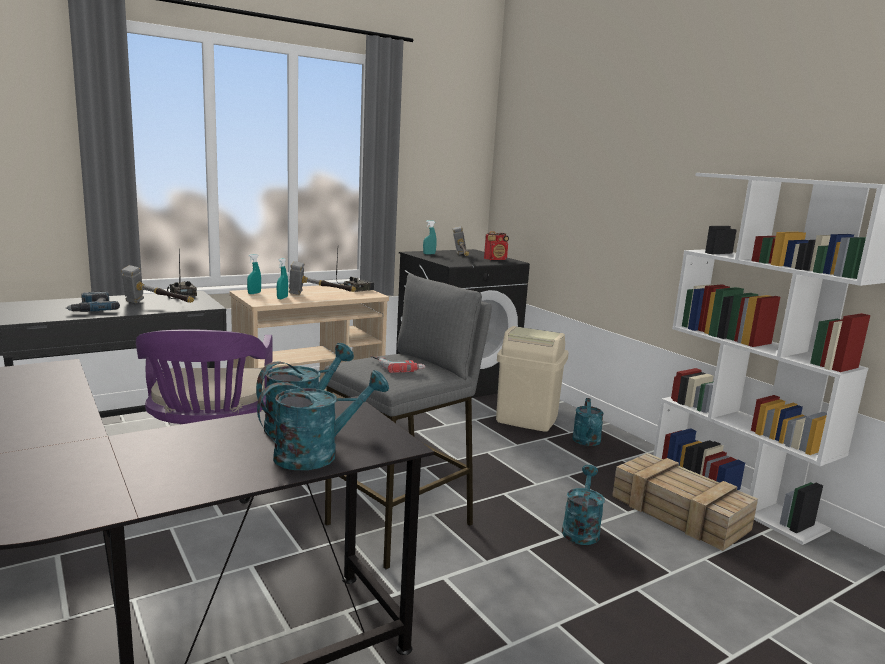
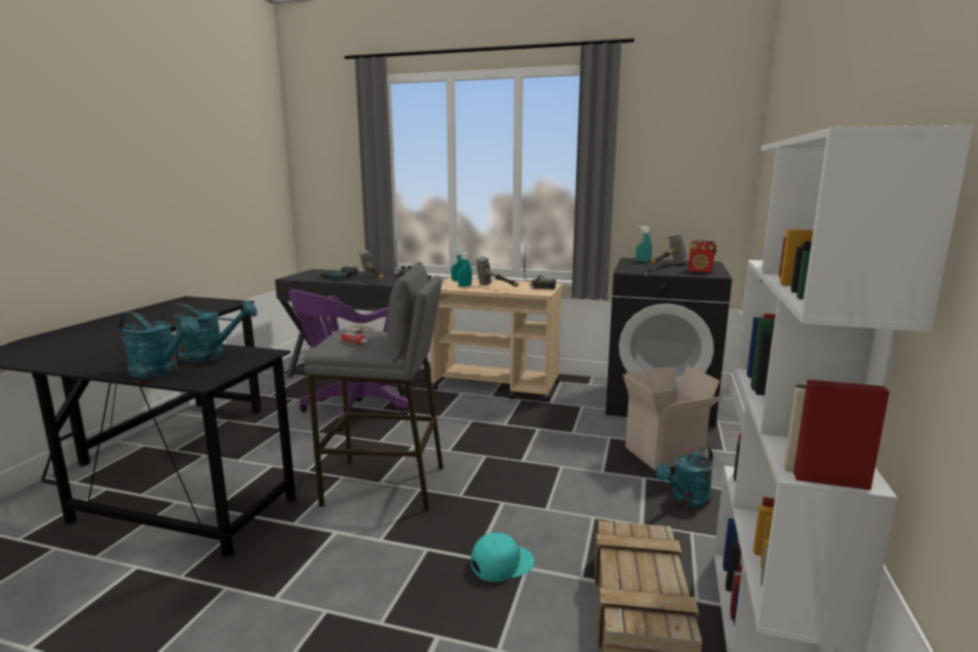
camera: 50 degrees right, 0 degrees up
(526, 419) = (664, 455): beige trash can -> cardboard box
(581, 529) = (501, 563): turquoise watering can -> turquoise cap

